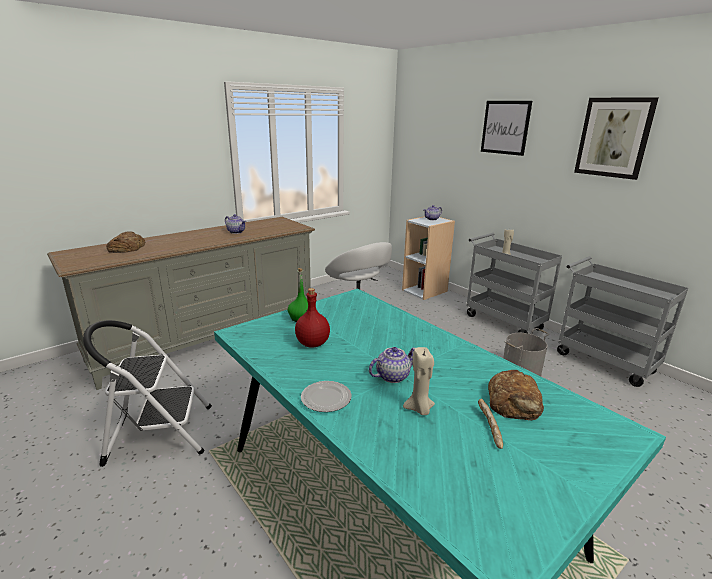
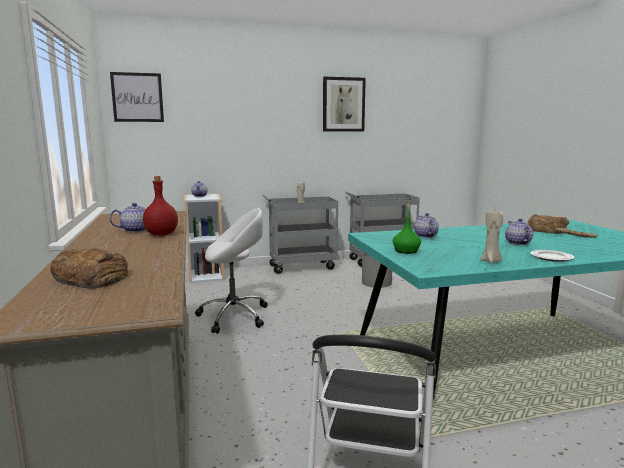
camera: 65 degrees left, 10 degrees down
(312, 343) = (460, 253): red bottle -> red bottle (161, 234)
(377, 321) = (425, 236): none -> teapot
(419, 409) = (559, 243): beige candle -> beige candle (491, 261)
(505, 127) = (255, 100): picture -> picture (137, 97)

